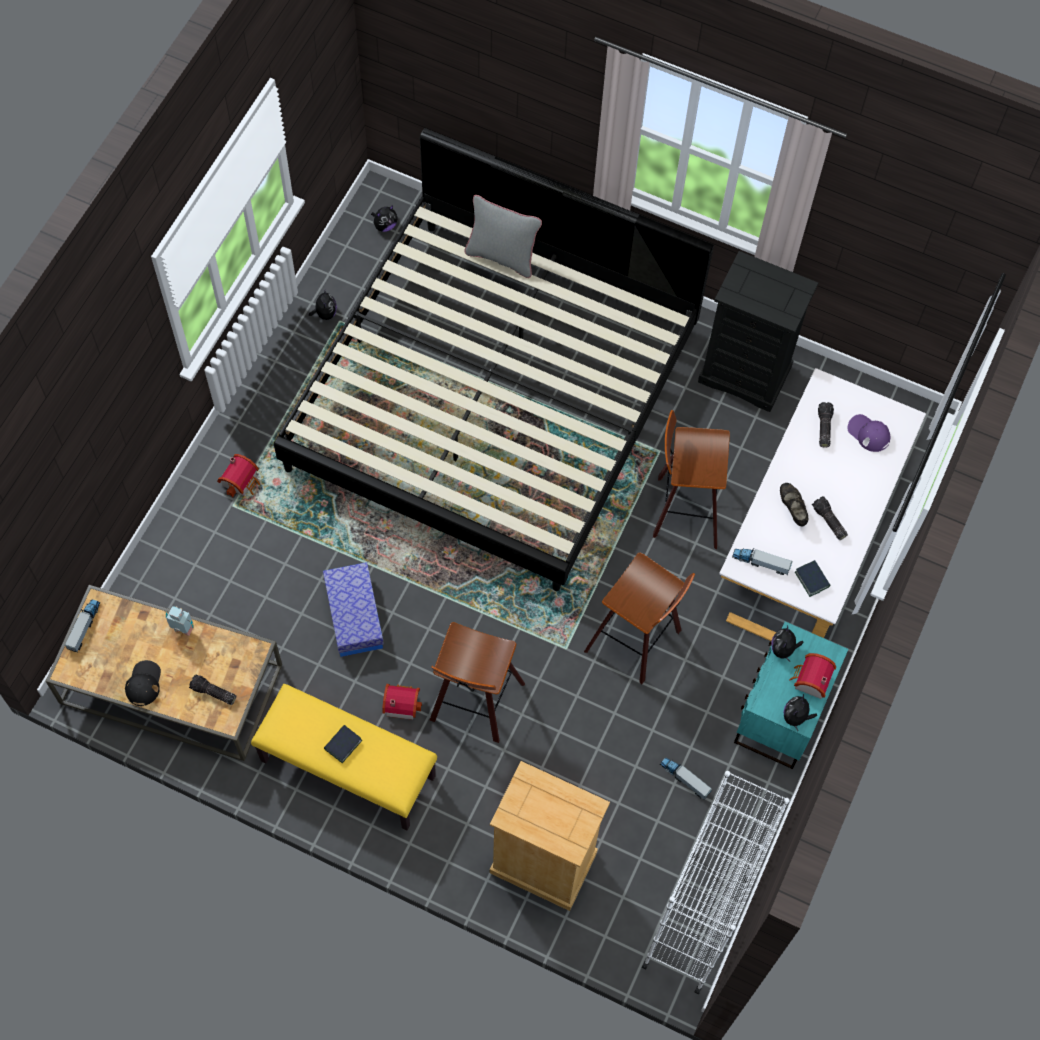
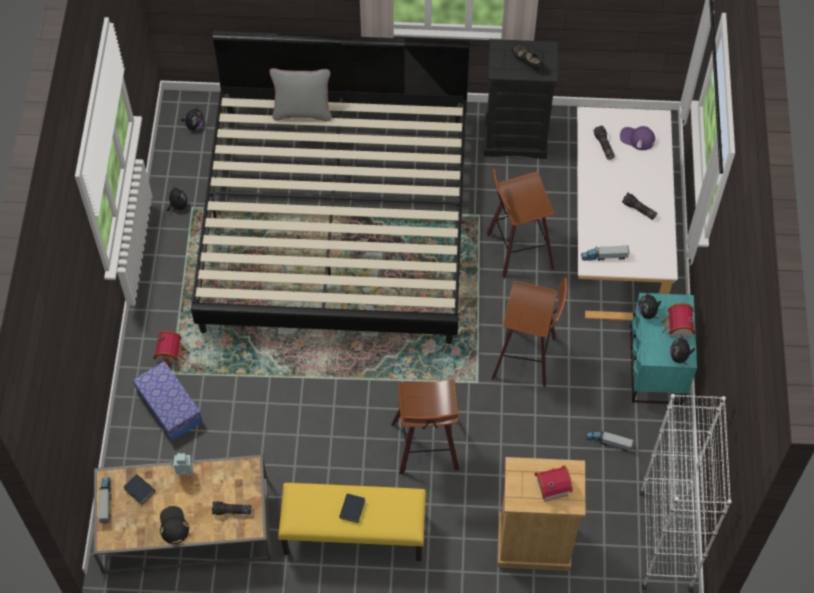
camera: 20 degrees left, 5 degrees down
(354, 616) = (305, 419): storage box -> storage box (169, 407)
(401, 703) = (372, 469): toy house -> toy house (550, 486)
(792, 509) = (608, 210): black shoe -> black shoe (526, 62)
(812, 579) = (646, 254): book -> book (139, 490)

